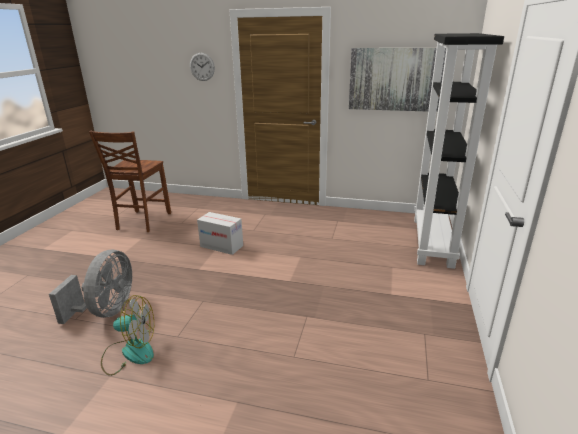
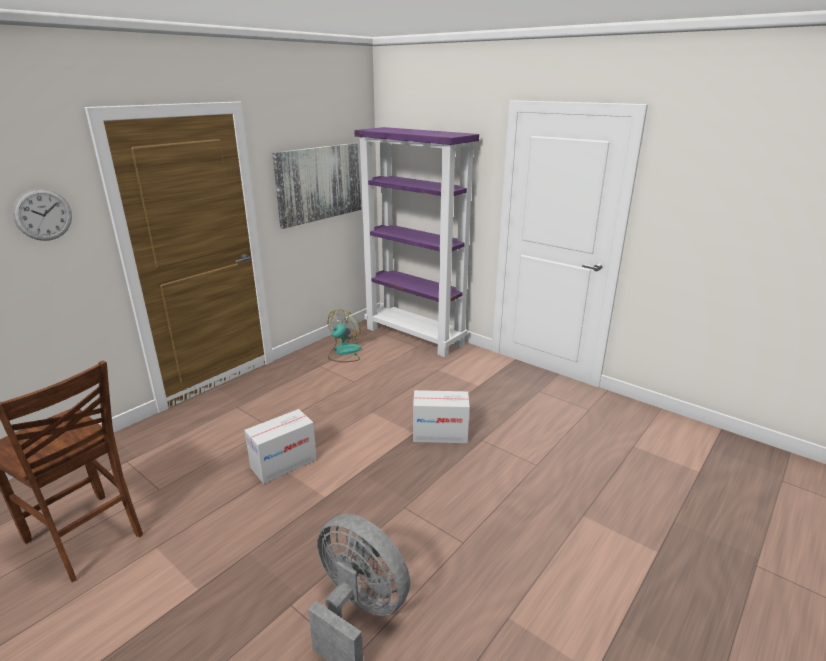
camera: 65 degrees left, 0 degrees up
(130, 352) = (472, 593): fan -> fan (344, 352)
(298, 293) = (440, 434): none -> cardboard box
(433, 242) = (415, 336): black bookcase -> purple bookcase

